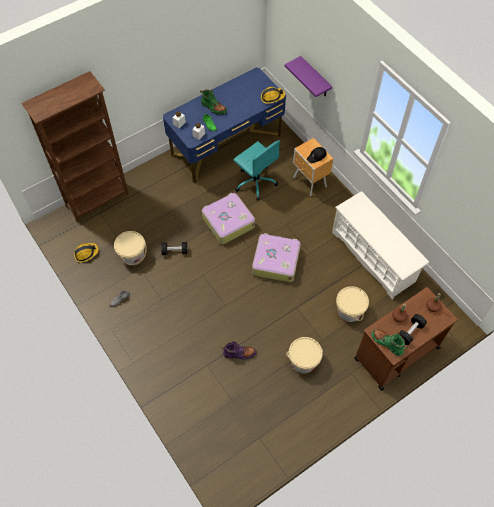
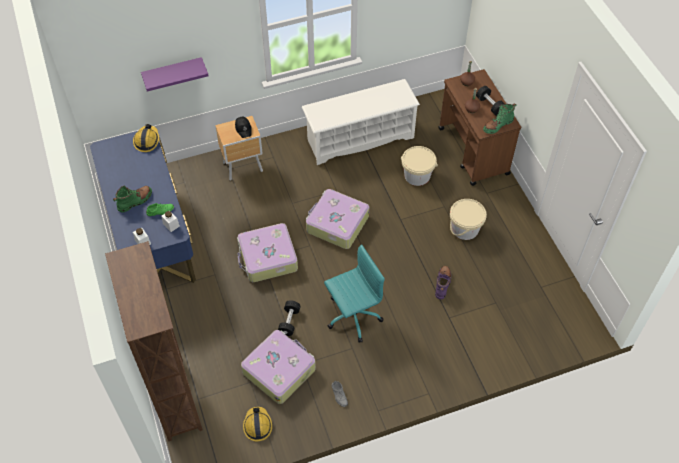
camera: 75 degrees left, 5 degrees down
(132, 255) = (279, 370): beige bucket -> suitcase
(255, 182) = (220, 218): turquoise office chair -> turquoise office chair (352, 316)

